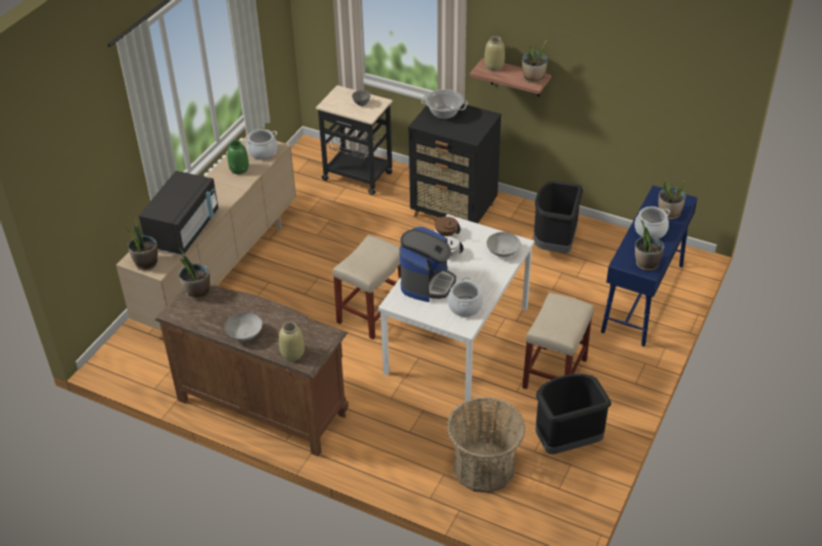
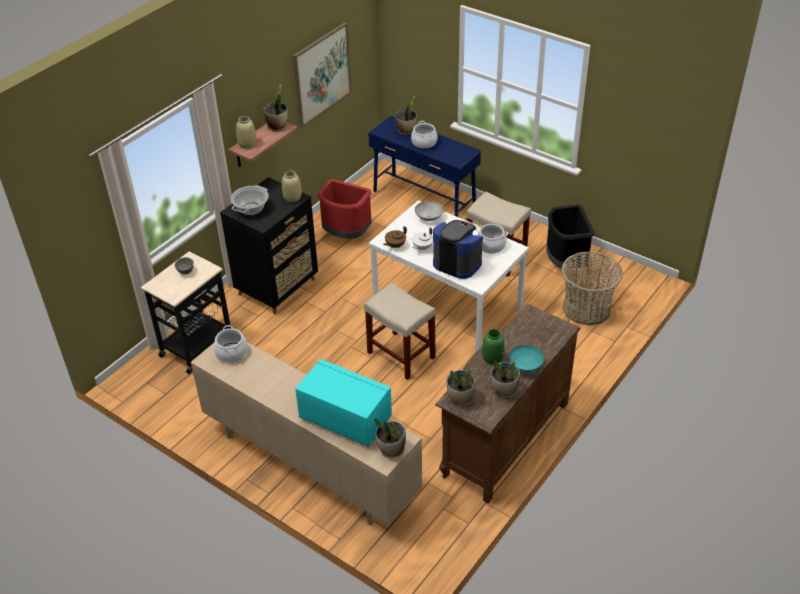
camera: 80 degrees left, 0 degrees up
(183, 230) = (345, 418): black microwave -> turquoise microwave
(239, 169) = (255, 372): green vase -> green vase (492, 358)
(245, 334) = (525, 366): grey bowl -> turquoise bowl
(292, 354) = (553, 336): beige vase -> beige vase (292, 198)
(554, 245) = (346, 234): black trash can -> red trash can
(632, 82) = (322, 74): none -> picture
(646, 264) = (461, 151): potted plant -> potted plant (504, 390)

